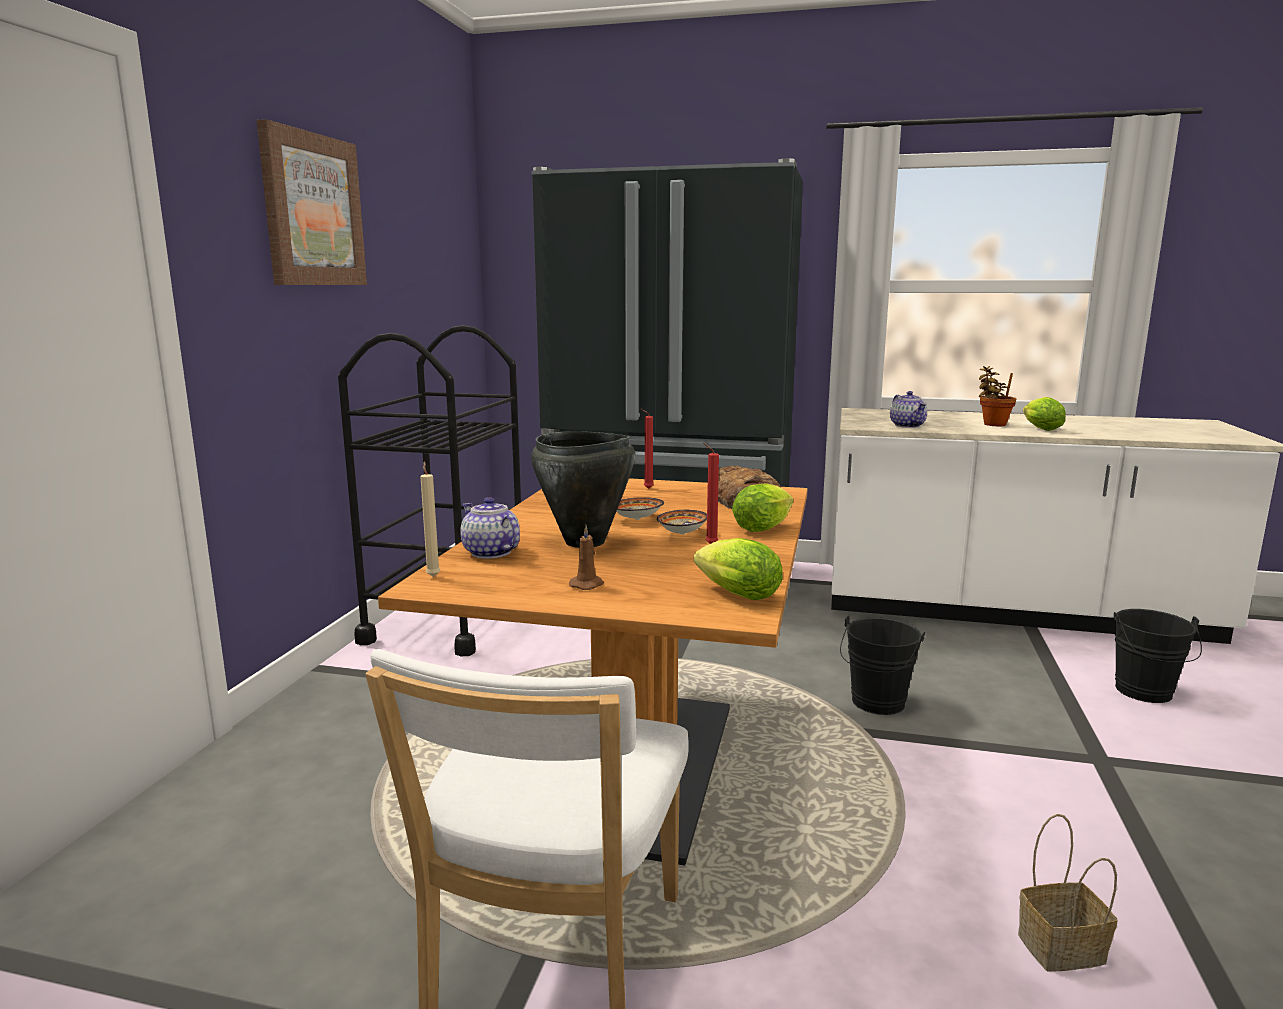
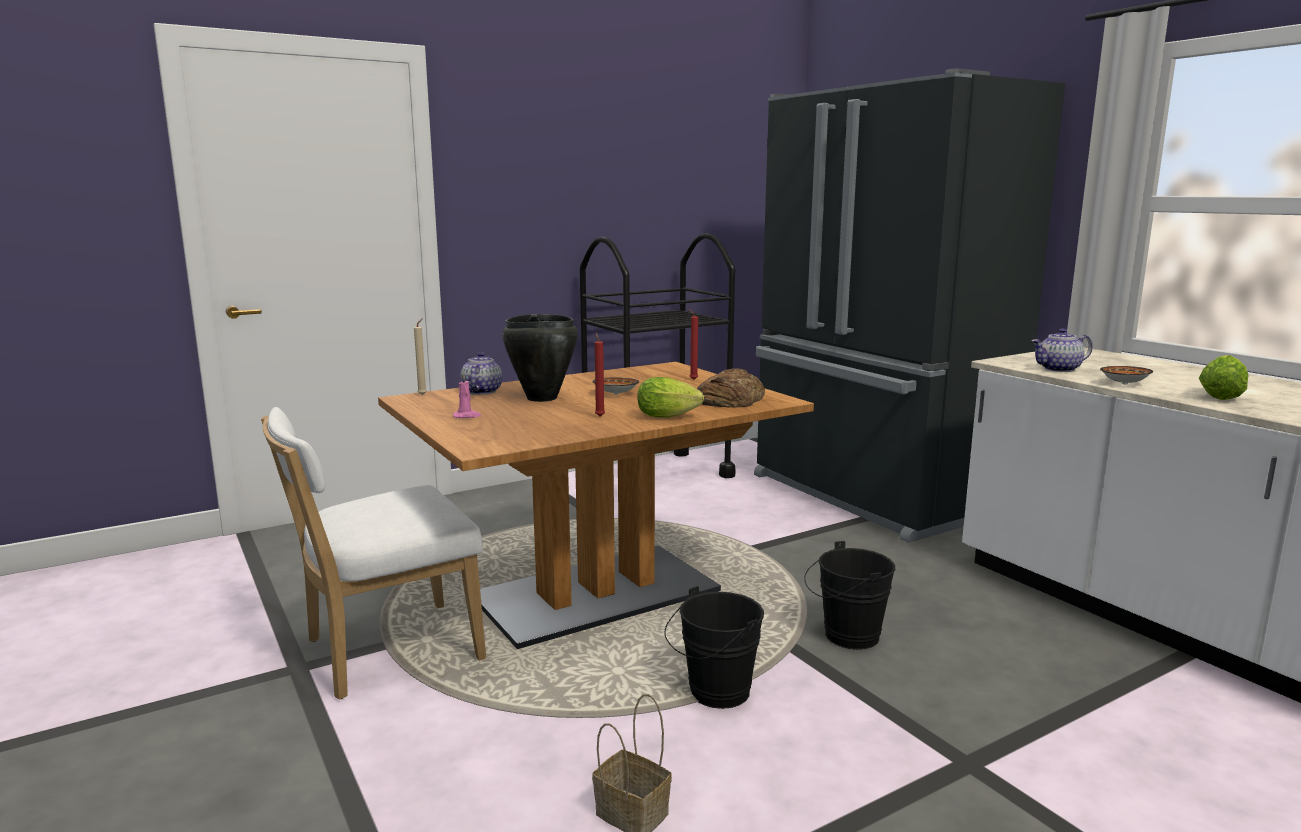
camera: 45 degrees right, 0 degrees up
(312, 210) = (574, 145): picture -> none
(587, 585) = (467, 416): brown candle -> pink candle
(684, 533) = (610, 407): bowl -> bowl (1126, 384)
(733, 594) = (512, 440): lettuce -> none
(908, 426) = (1059, 369): teapot -> teapot turned 45 degrees clockwise
(992, 424) = (1180, 383): potted plant -> none
(1146, 694) = (1181, 757): black bucket -> black bucket (714, 693)

